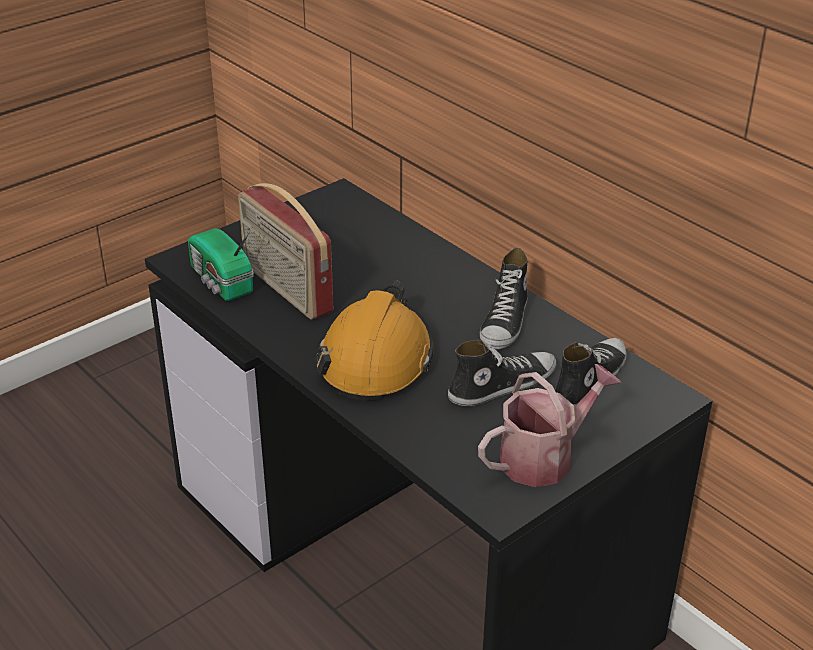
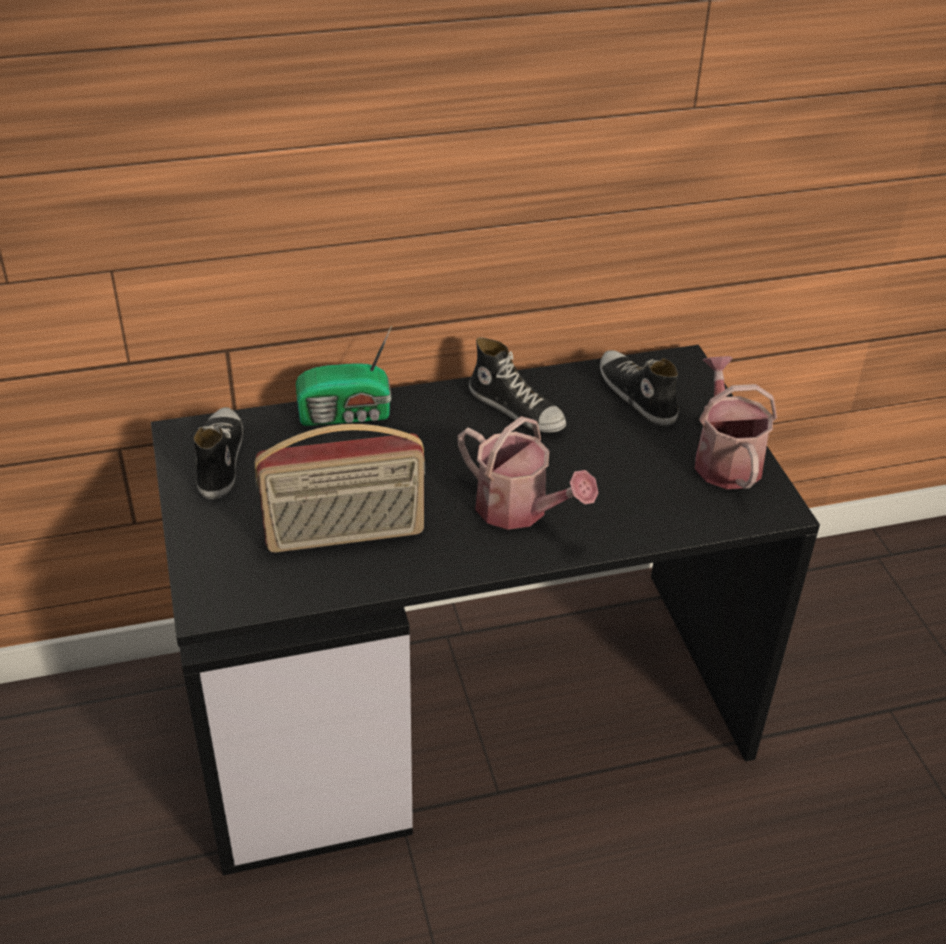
camera: 65 degrees left, 5 degrees up
(221, 282) = (287, 583): radio -> radio (347, 414)
(376, 359) = (520, 510): orange hard hat -> watering can
(501, 385) = (611, 445): shoe -> shoe (219, 460)

